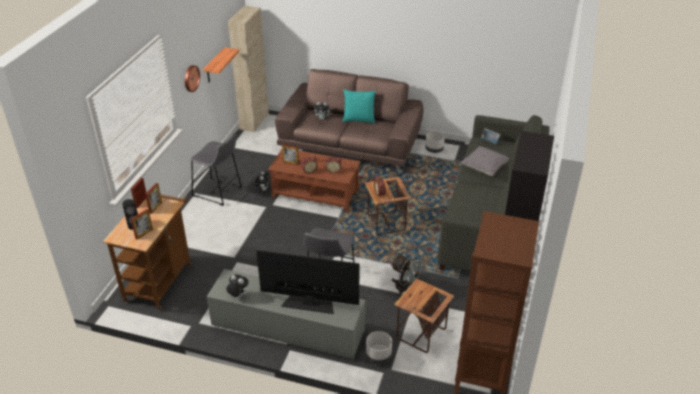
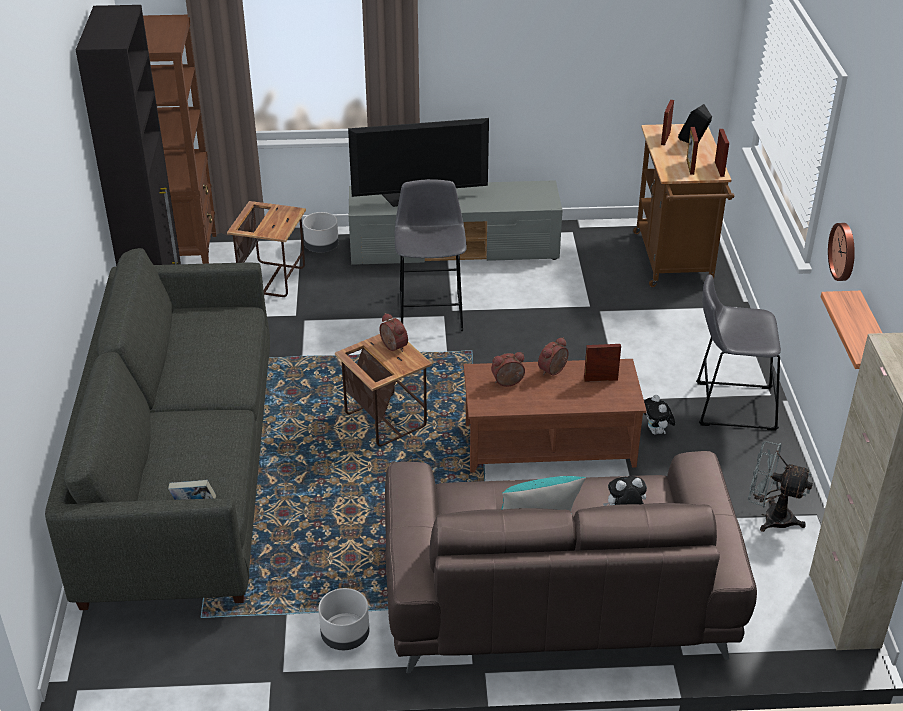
camera: 160 degrees right, 0 degrees up
(238, 295) = (516, 188): plush toy -> none
(405, 289) = (312, 326): grey fan -> grey fan (770, 517)
(484, 167) = (200, 432): grey pillow -> none

